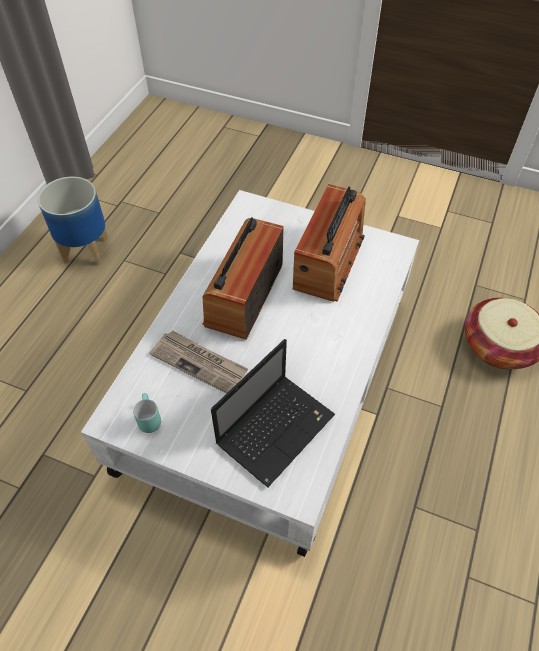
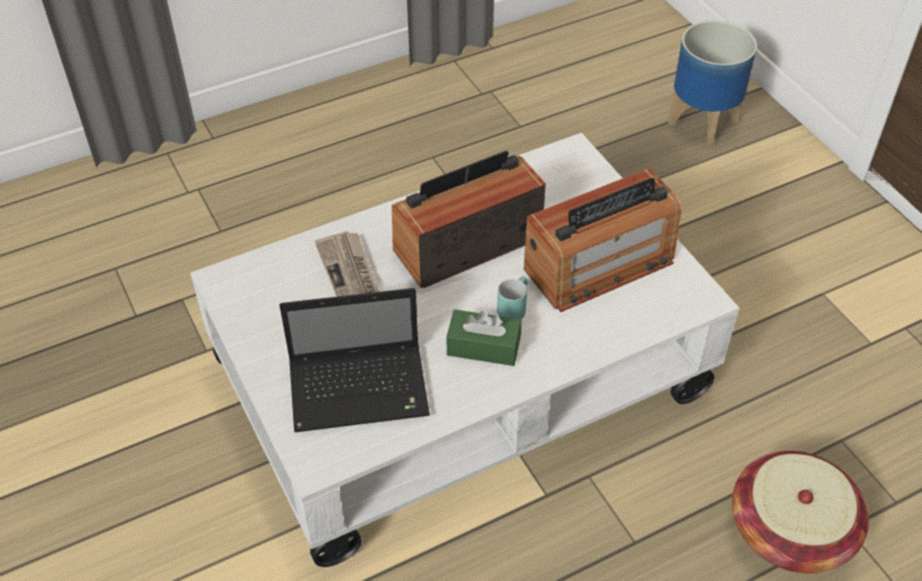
camera: 40 degrees right, 5 degrees down
(87, 250) = (404, 125): planter -> planter (704, 122)
(147, 419) = (255, 300): turquoise mug -> turquoise mug (512, 307)
(318, 350) = (483, 347): none -> green tissue box

